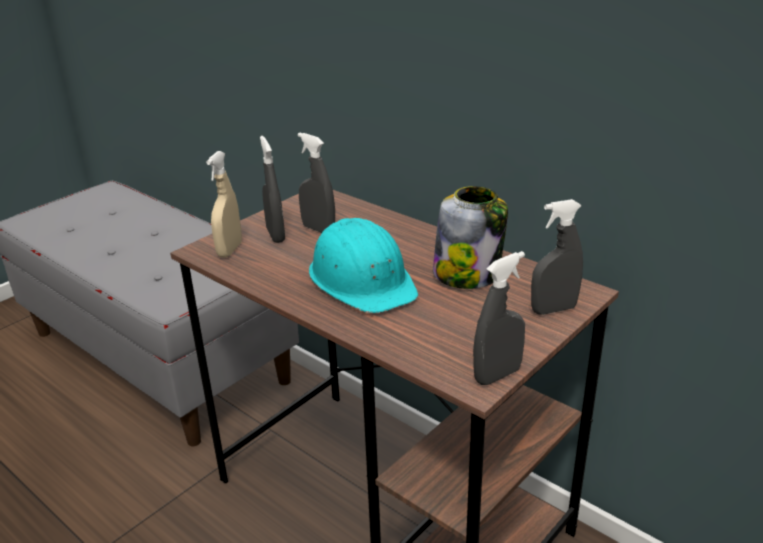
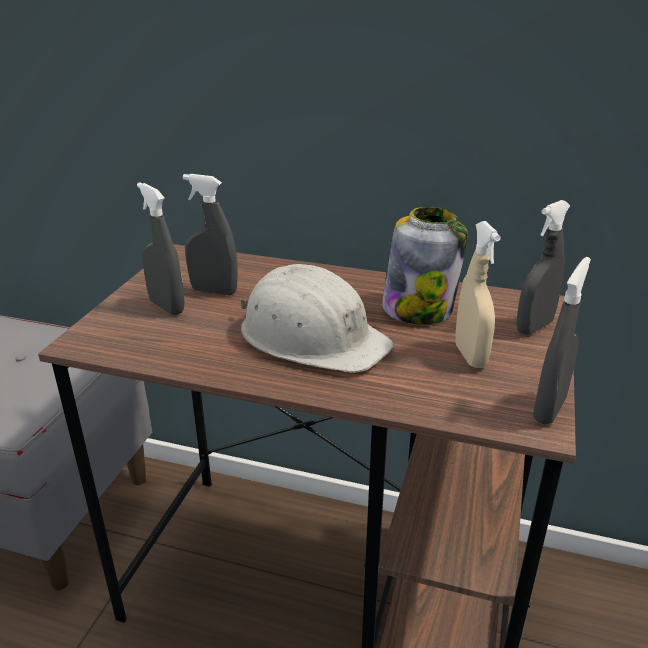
camera: 25 degrees left, 0 degrees up
(230, 250) = (120, 335): beige spray bottle -> beige spray bottle (470, 356)
(362, 279) = (312, 337): turquoise hard hat -> white hard hat

